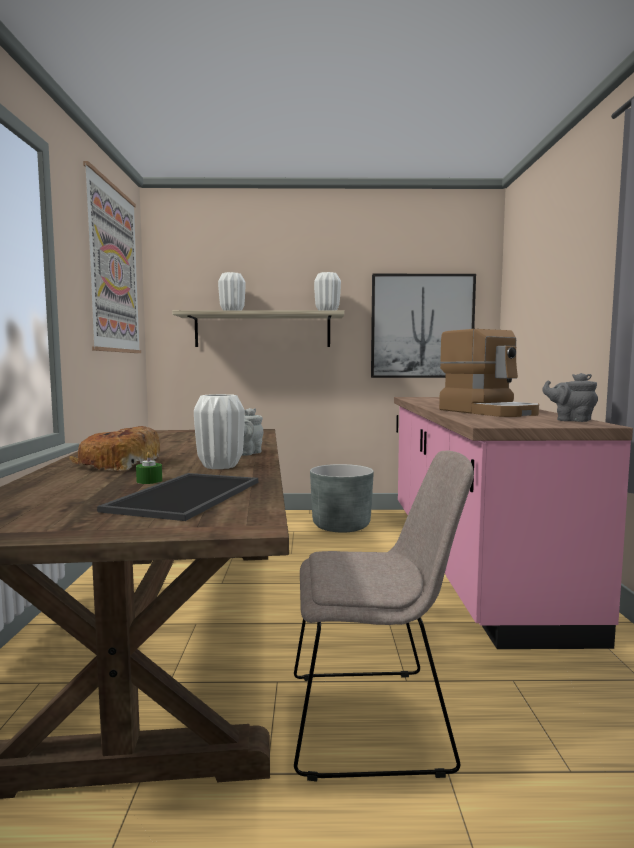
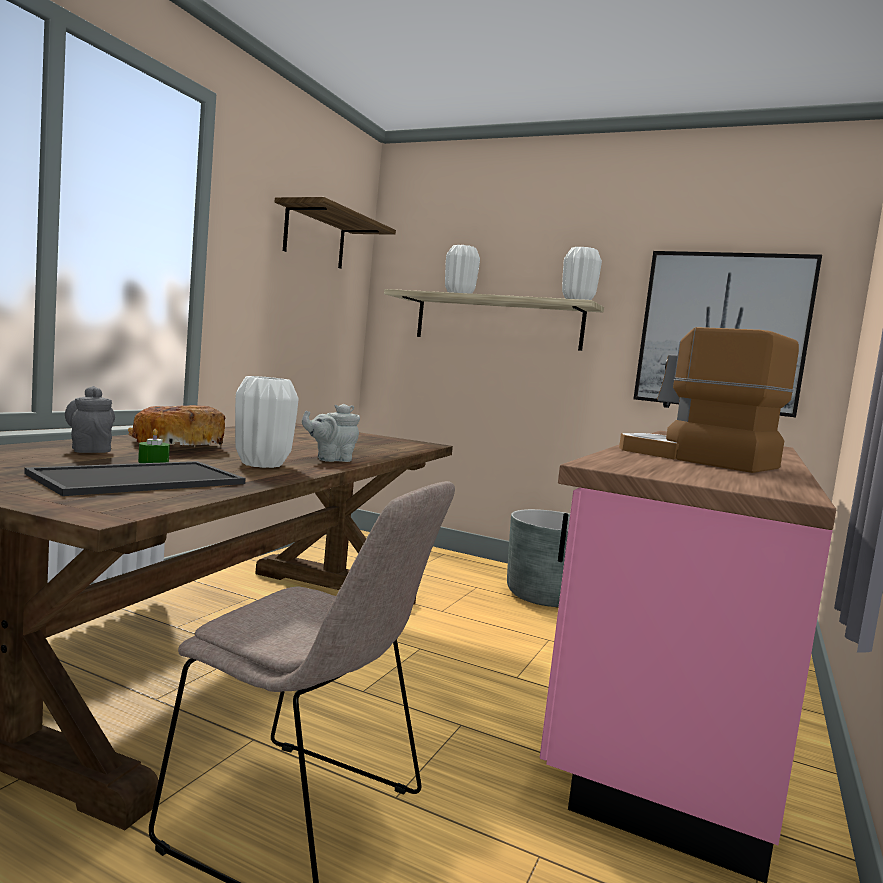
camera: 25 degrees right, 0 degrees up
(113, 270) = (315, 237): picture -> shelf
(489, 412) = (695, 459): coffee machine -> coffee machine turned 135 degrees clockwise
(571, 420) = (773, 484): grey teapot -> grey teapot (90, 450)

